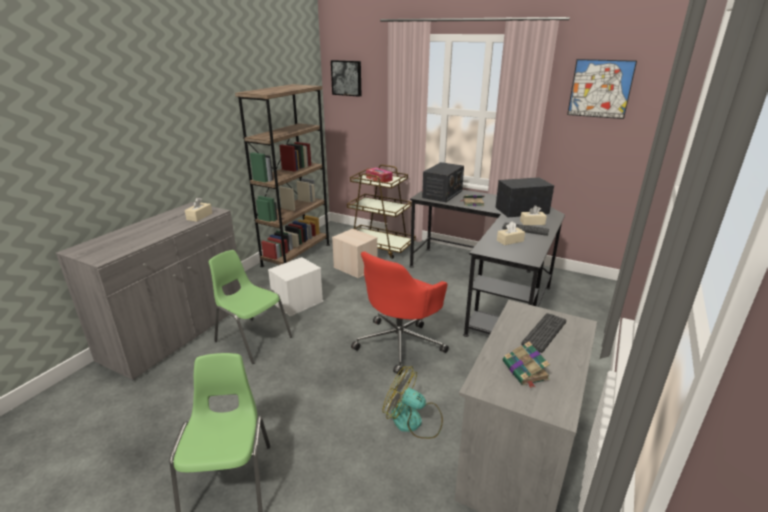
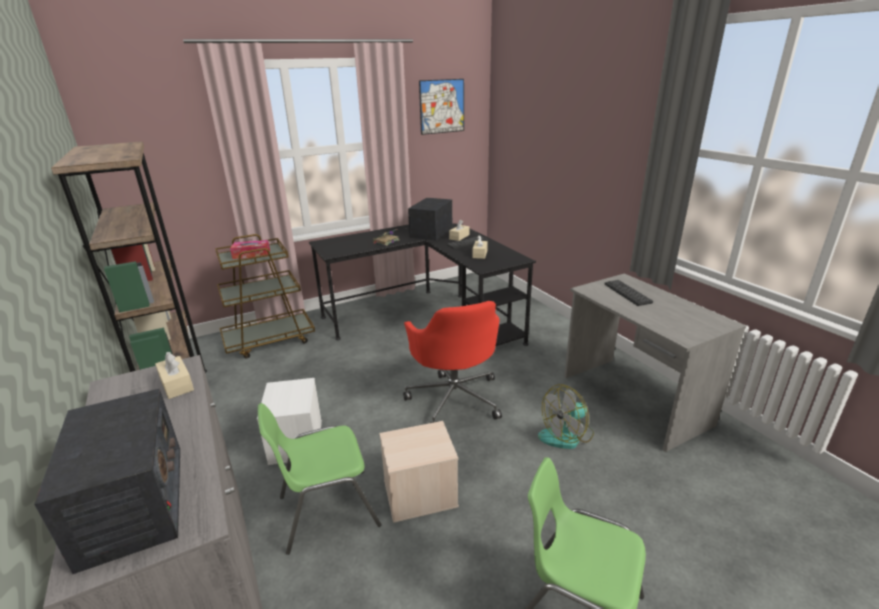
camera: 55 degrees left, 0 degrees up
(347, 78) = (130, 129): picture -> none
(355, 267) = (286, 372): beige storage box -> beige storage box (419, 494)
(442, 194) = (343, 244): radio -> radio (134, 503)
(525, 371) = (673, 316): book -> none

